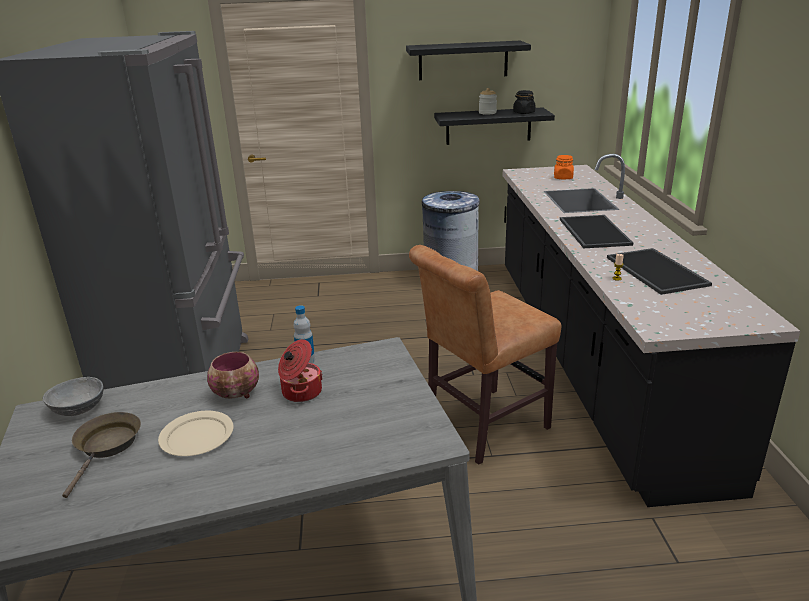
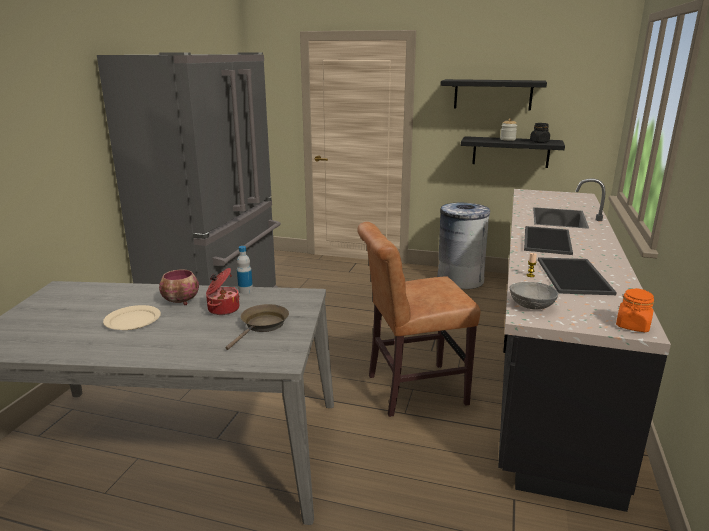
camera: 20 degrees right, 5 degrees down
(78, 408) = (82, 290): grey bowl -> grey bowl (532, 305)
(107, 446) = (77, 314): brown frying pan -> brown frying pan (262, 326)
(563, 178) = (561, 200): orange jar -> orange jar (632, 326)

